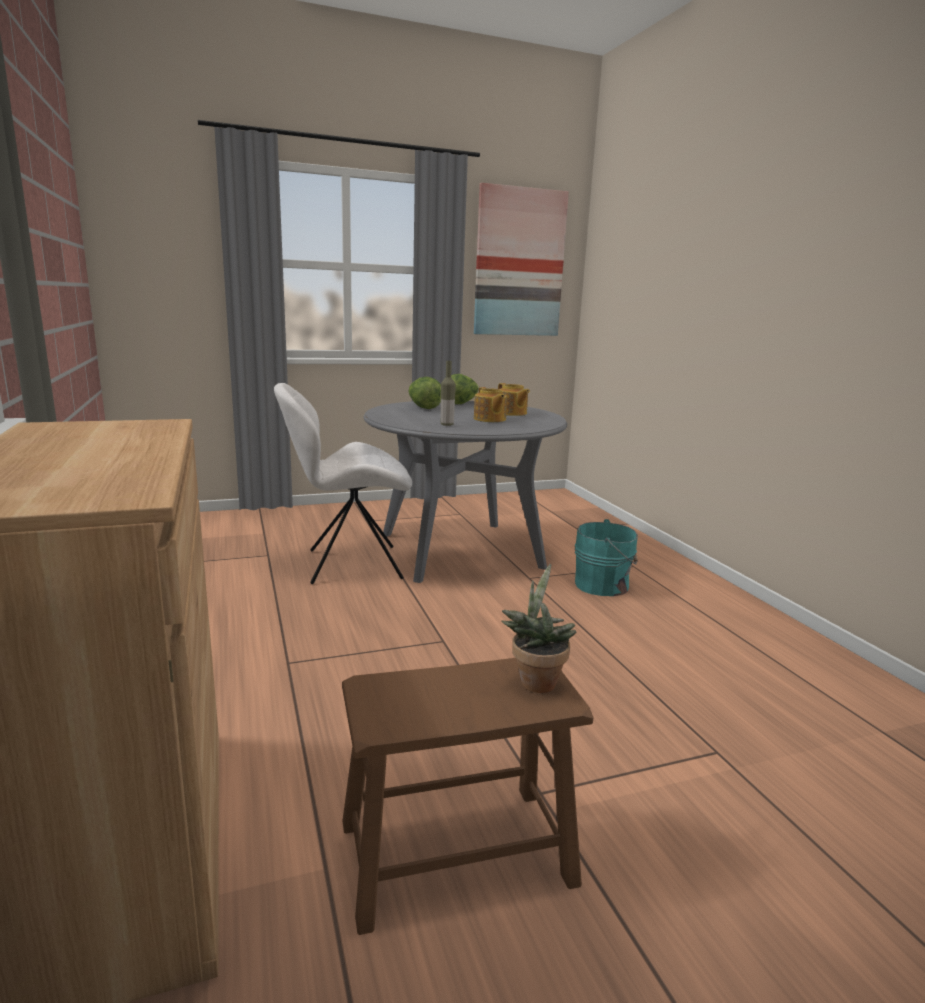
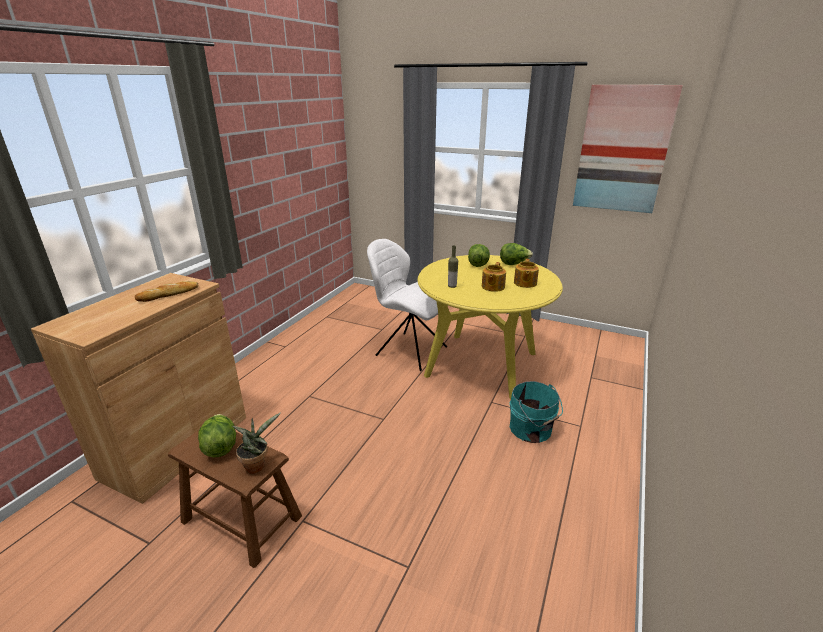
camera: 45 degrees right, 10 degrees up
(128, 437) = (169, 294): none -> bread
(434, 693) = (220, 447): none -> lettuce
(460, 550) = (481, 364): grey dining table -> yellow dining table

